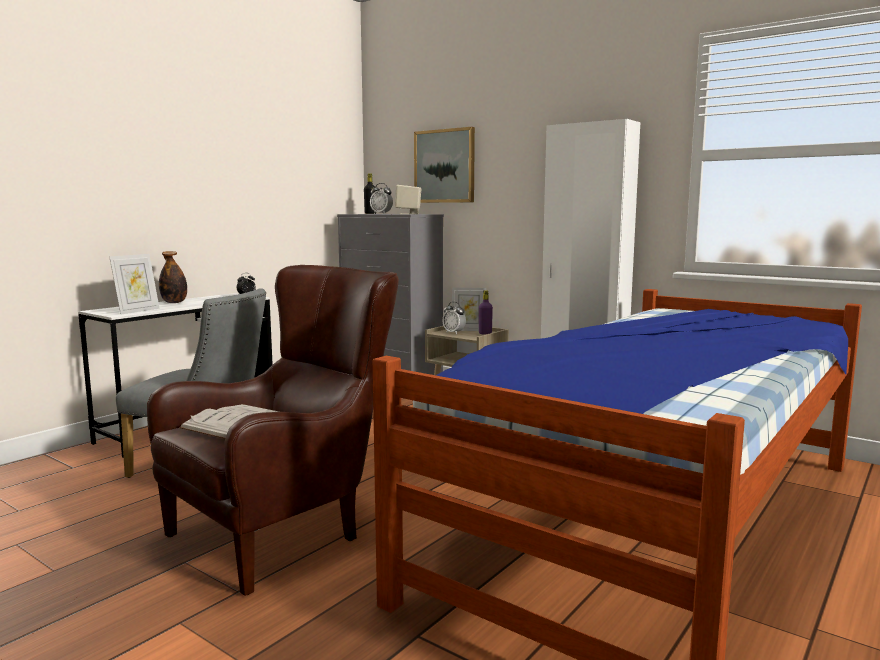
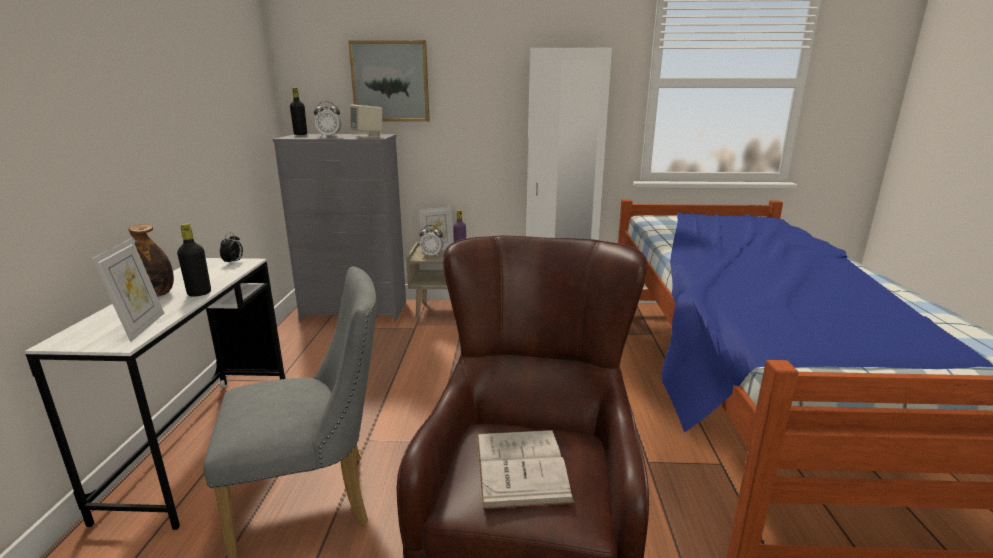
camera: 35 degrees left, 10 degrees up
(194, 304) = (199, 293): none -> black bottle

